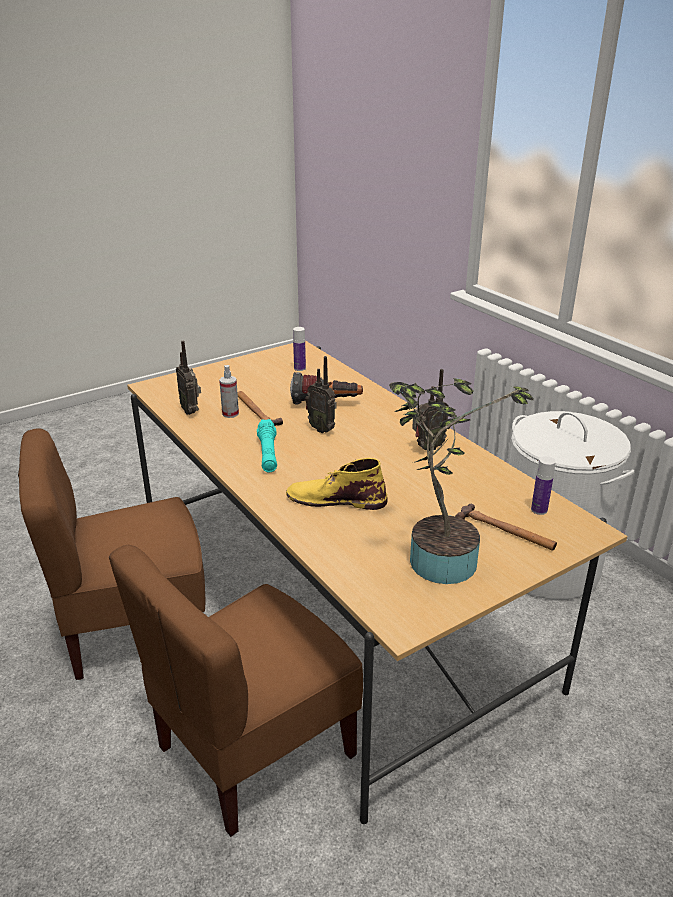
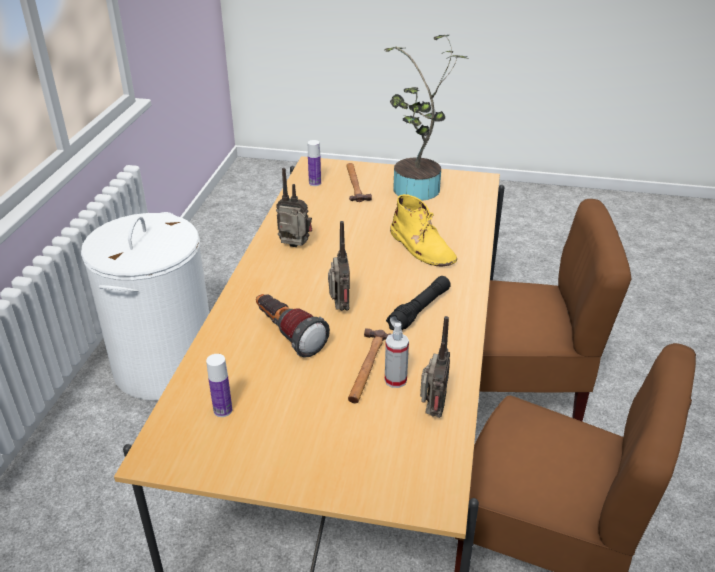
camera: 135 degrees left, 5 degrees up
(268, 453) = (419, 310): turquoise flashlight -> black flashlight

